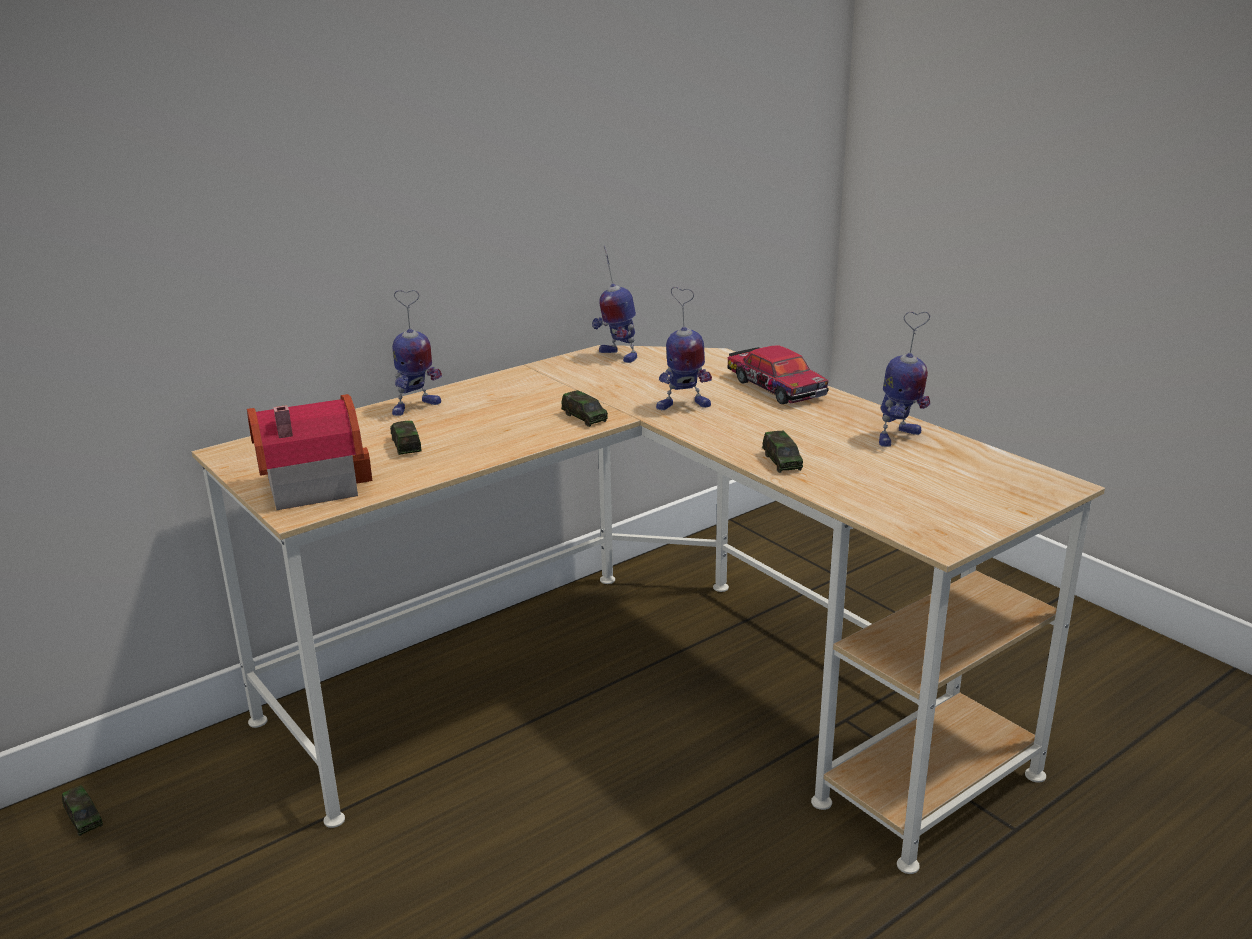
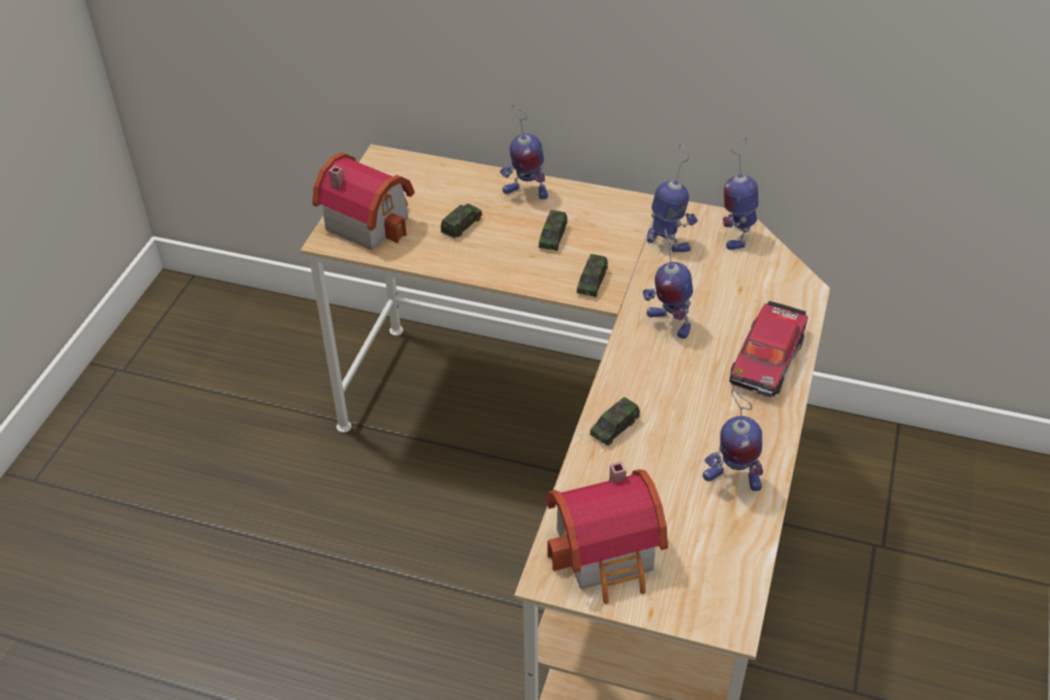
camera: 55 degrees right, 20 degrees up
(83, 818) = (266, 323): toy car -> toy car (553, 237)
(585, 378) = (668, 243): none -> toy robot
(936, 508) = (609, 554): none -> toy house

